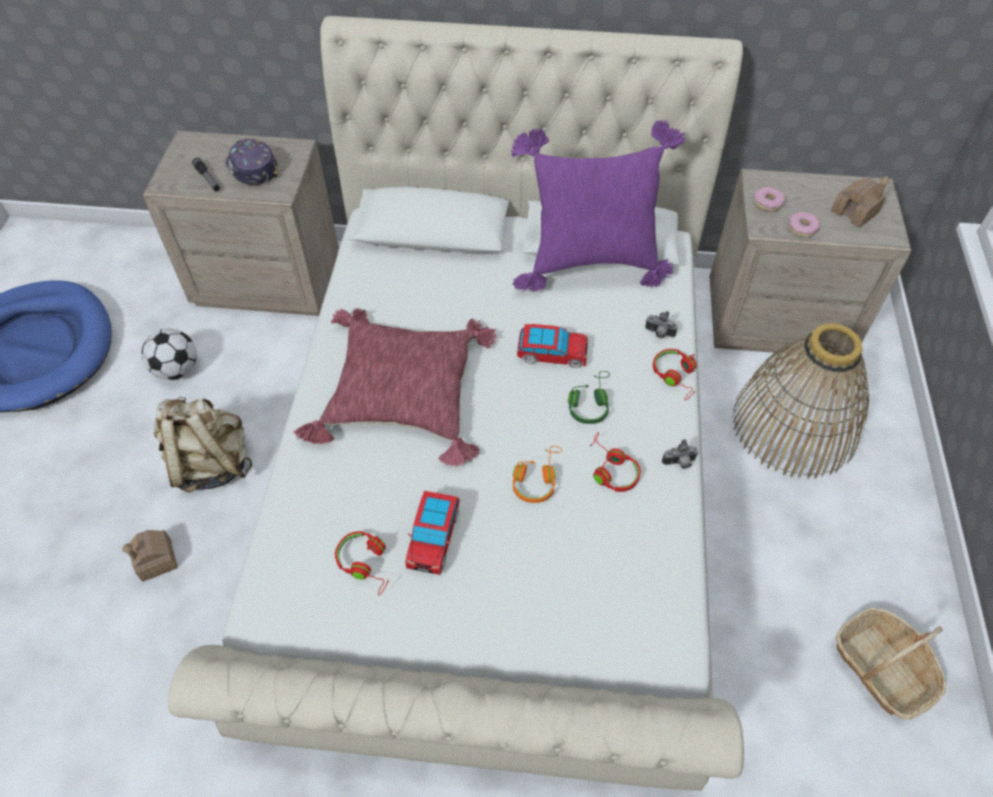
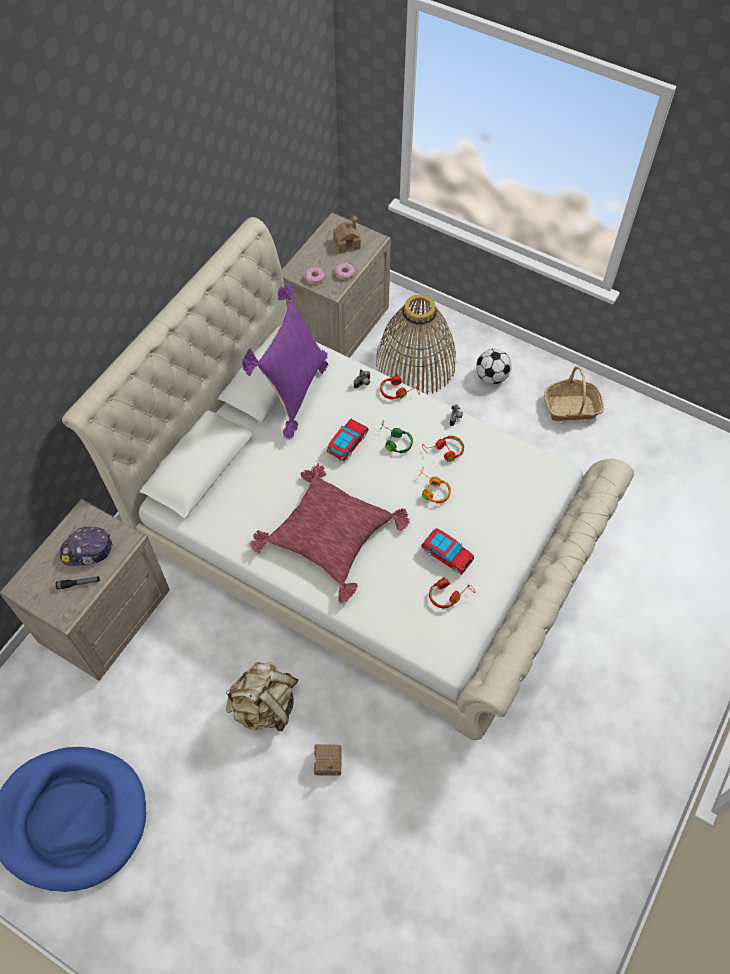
camera: 65 degrees left, 5 degrees up
(177, 370) = (161, 709): football -> football (491, 377)

